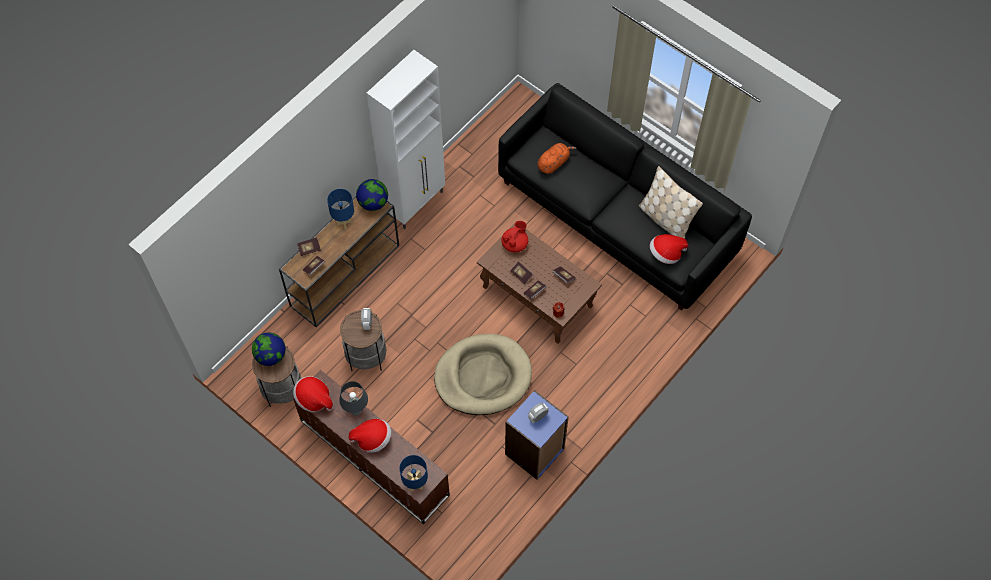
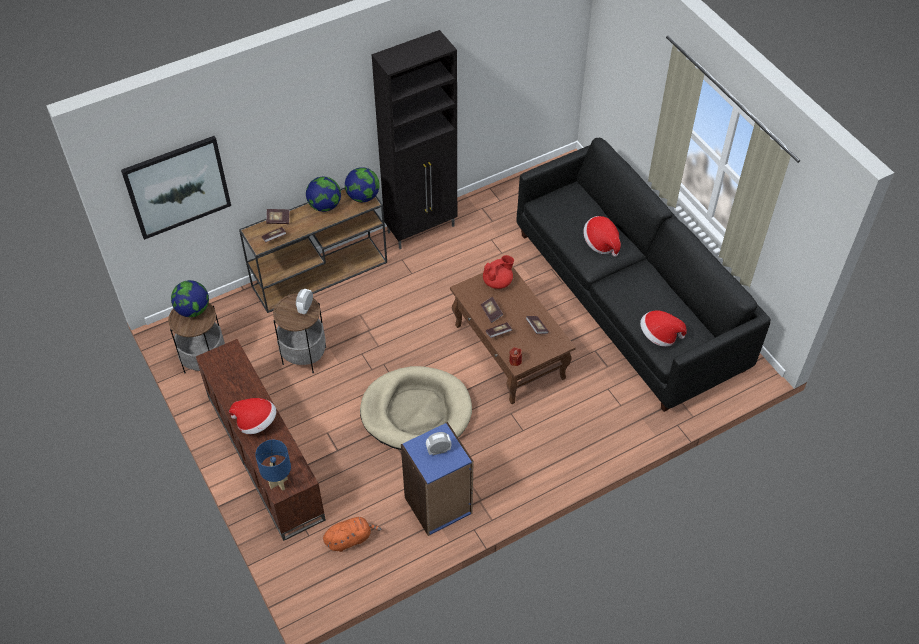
camera: 20 degrees right, 10 degrees down
(231, 259) = (177, 187): none -> picture
(314, 399) = (216, 364): hat -> hat (601, 243)
(344, 222) = (325, 206): blue table lamp -> globe
(356, 410) = (253, 389): grey table lamp -> none
(416, 203) = (422, 229): white cabinet -> black cabinet
(554, 163) = (572, 216): orange plush toy -> orange plush toy (350, 539)
(665, 219) = (672, 303): beige pillow -> none

